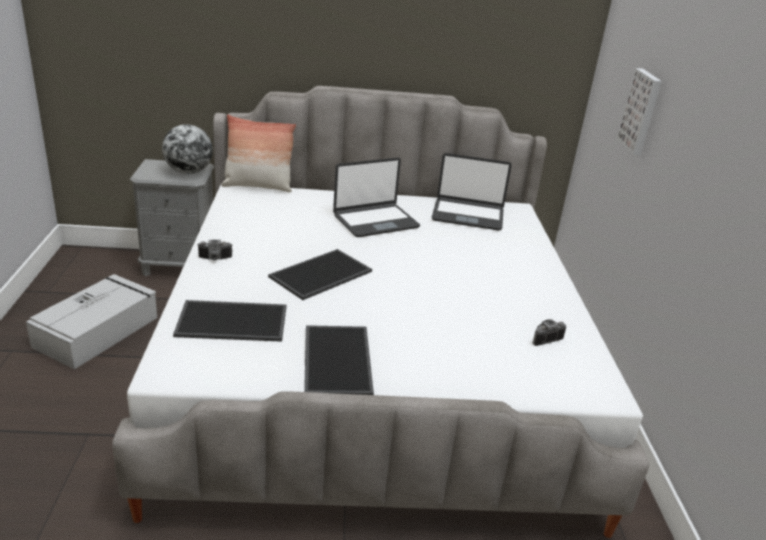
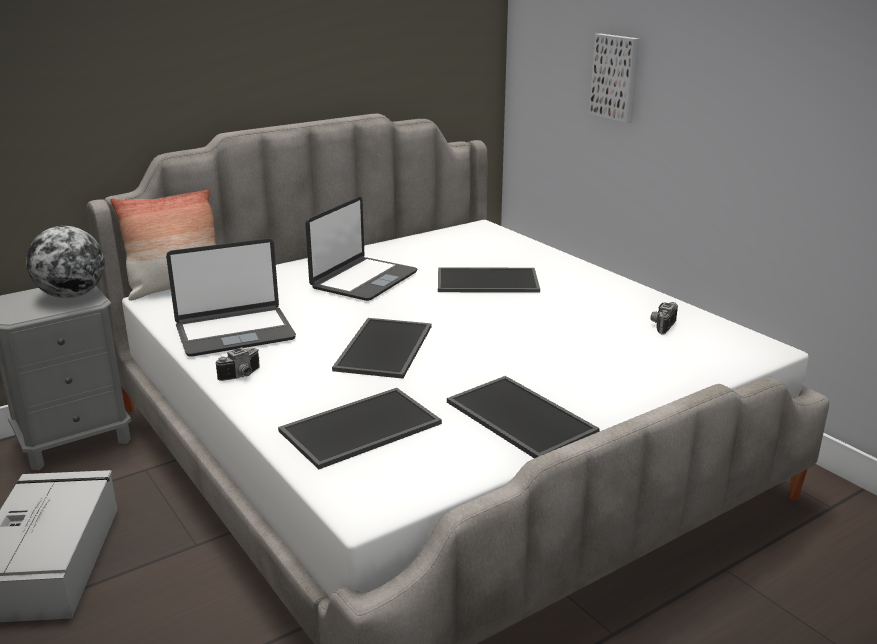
camera: 30 degrees left, 5 degrees down
(461, 252) = (488, 280): none -> tray
(468, 215) = (445, 246): laptop -> laptop (235, 332)

